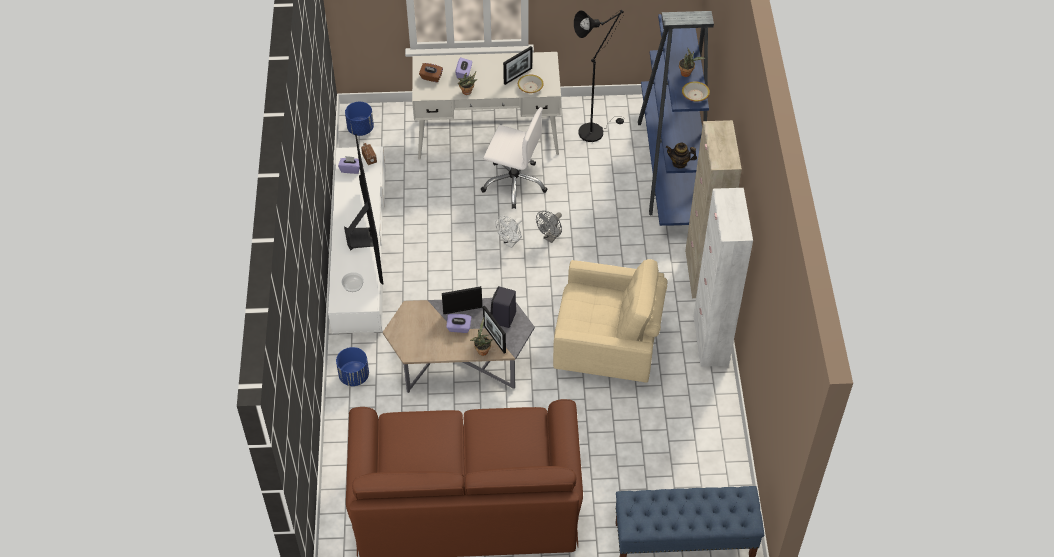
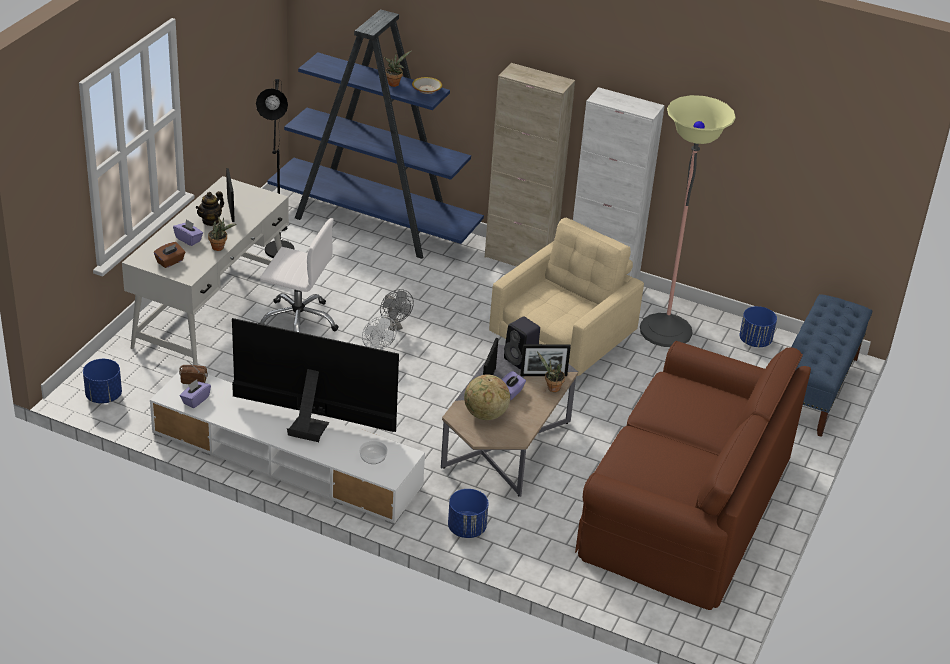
camera: 65 degrees left, 15 degrees down
(422, 324) = (485, 415): none -> globe
(514, 183) = (298, 321): white office chair -> white office chair turned 60 degrees clockwise
(530, 87) = (256, 208): bowl -> none
(679, 163) = (448, 166): teapot -> teapot (211, 221)
(682, 407) = (665, 331): none -> floor lamp
(718, 475) = (755, 341): none -> blue planter

